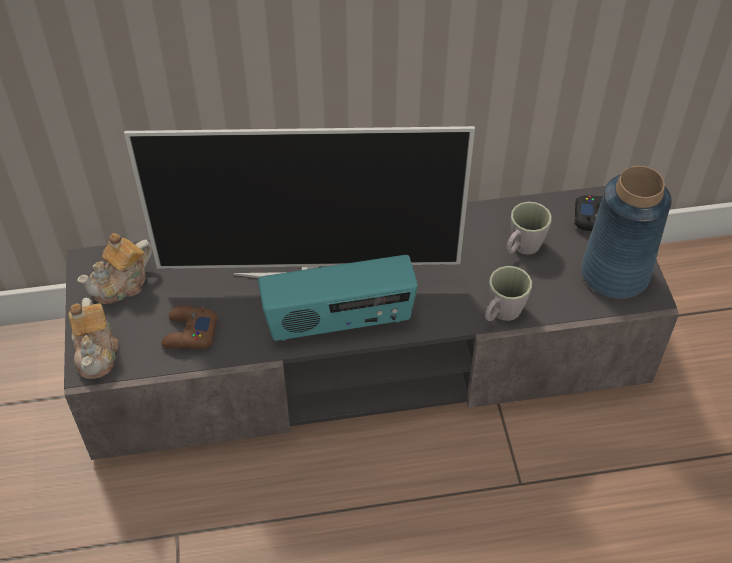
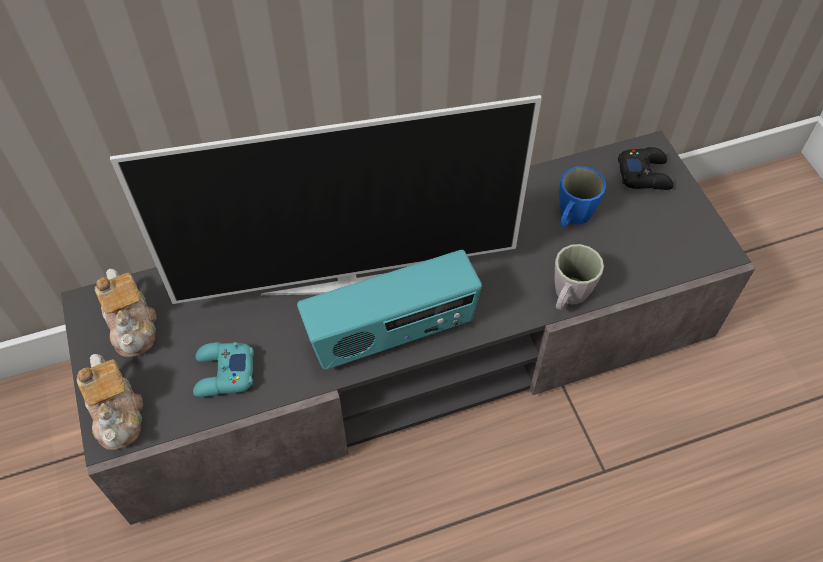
camera: 10 degrees left, 5 degrees up
(121, 284) = (133, 326): teapot -> teapot turned 60 degrees counterclockwise
(189, 333) = (223, 374): brown game controller -> turquoise game controller
(521, 248) = (572, 217): grey mug -> blue mug
(614, 273) = (676, 233): blue vase -> none

